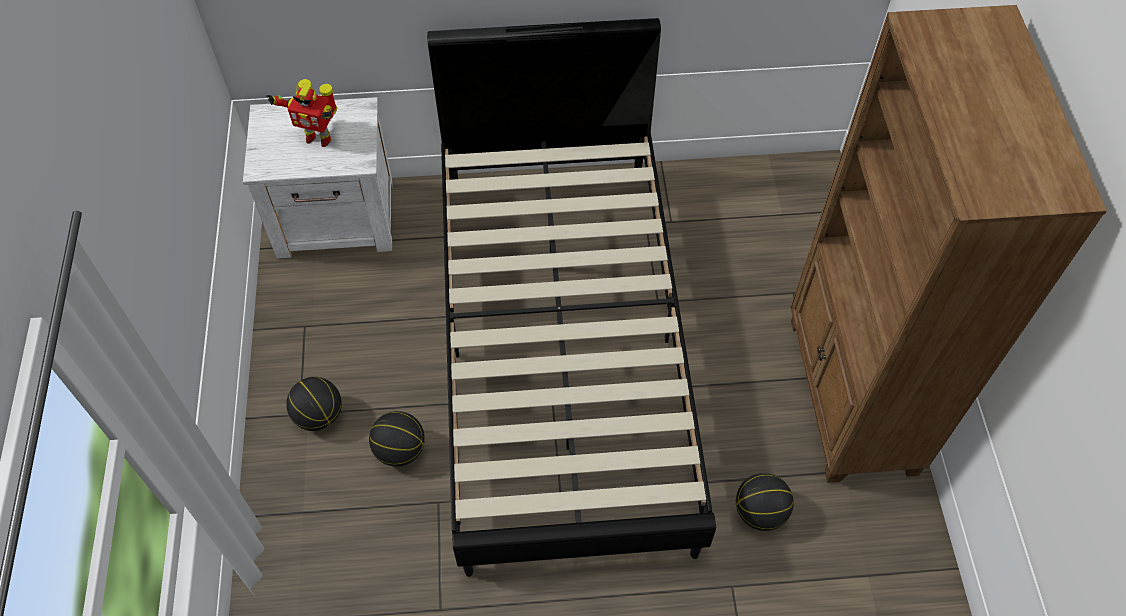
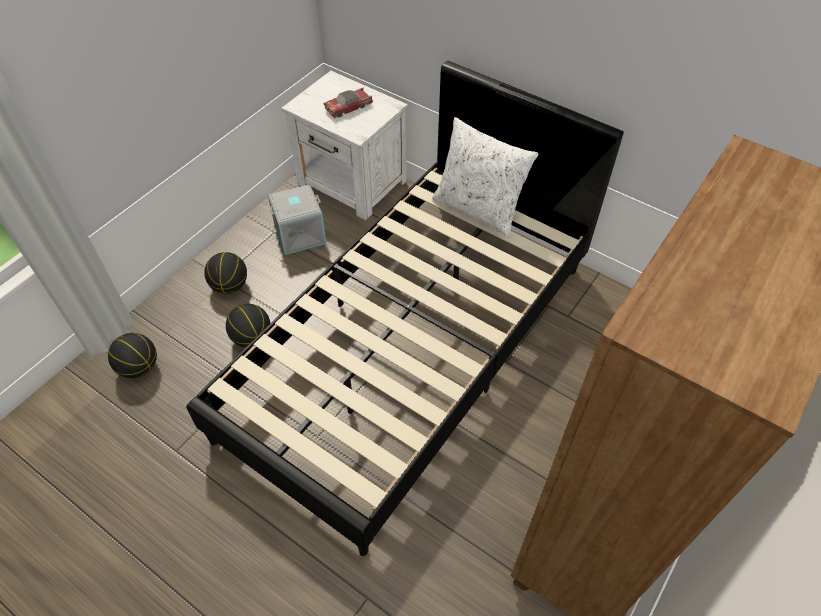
camera: 40 degrees right, 5 degrees down
(318, 137) = (348, 107): toy robot -> toy car
(336, 310) = (300, 233): none -> grey storage box
(530, 168) = (478, 209): none -> white pillow
(760, 512) = (439, 562): basketball -> basketball (139, 367)

